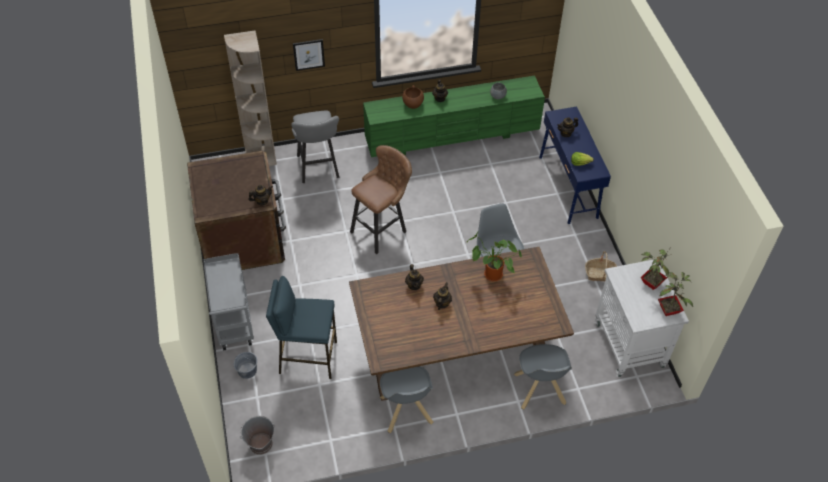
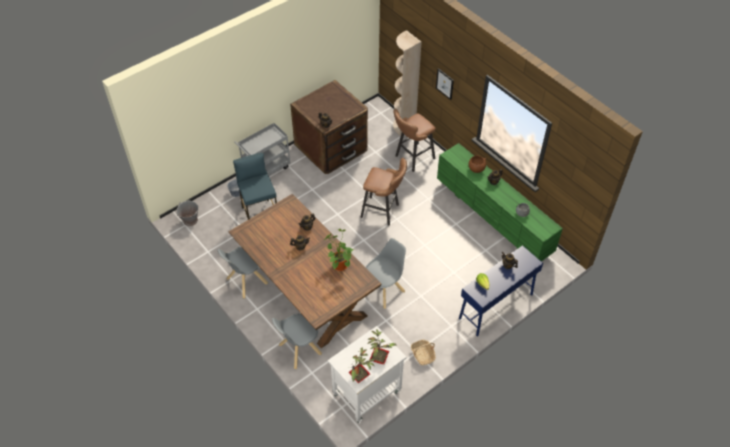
camera: 65 degrees right, 0 degrees up
(318, 171) = (411, 159): grey stool -> brown stool

